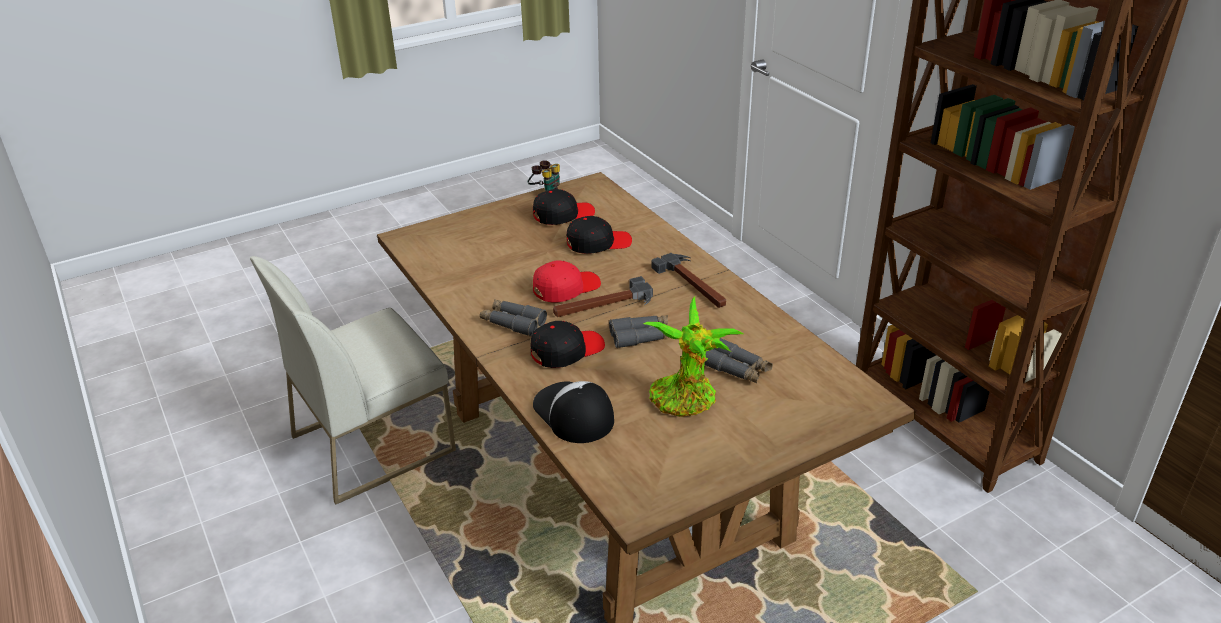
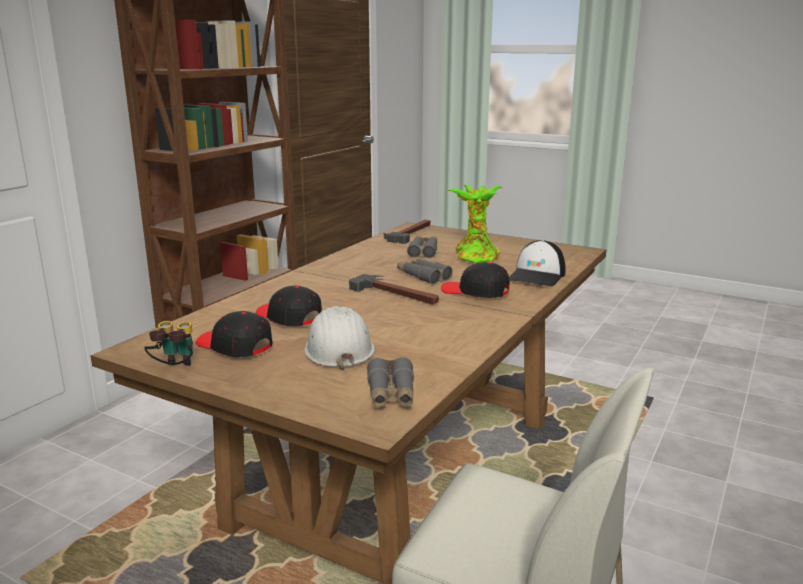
camera: 120 degrees left, 15 degrees down
(513, 323) = (468, 316): grey binoculars -> grey binoculars (391, 394)
(515, 249) = (338, 349): none -> white hard hat
(566, 288) = (388, 311): red cap -> none
(693, 284) = (329, 275): hammer -> hammer (410, 233)

